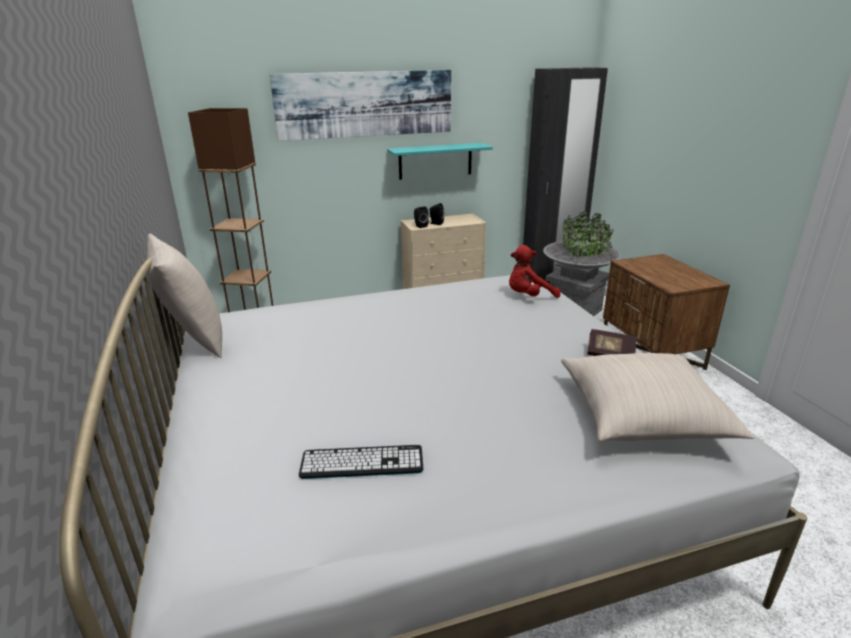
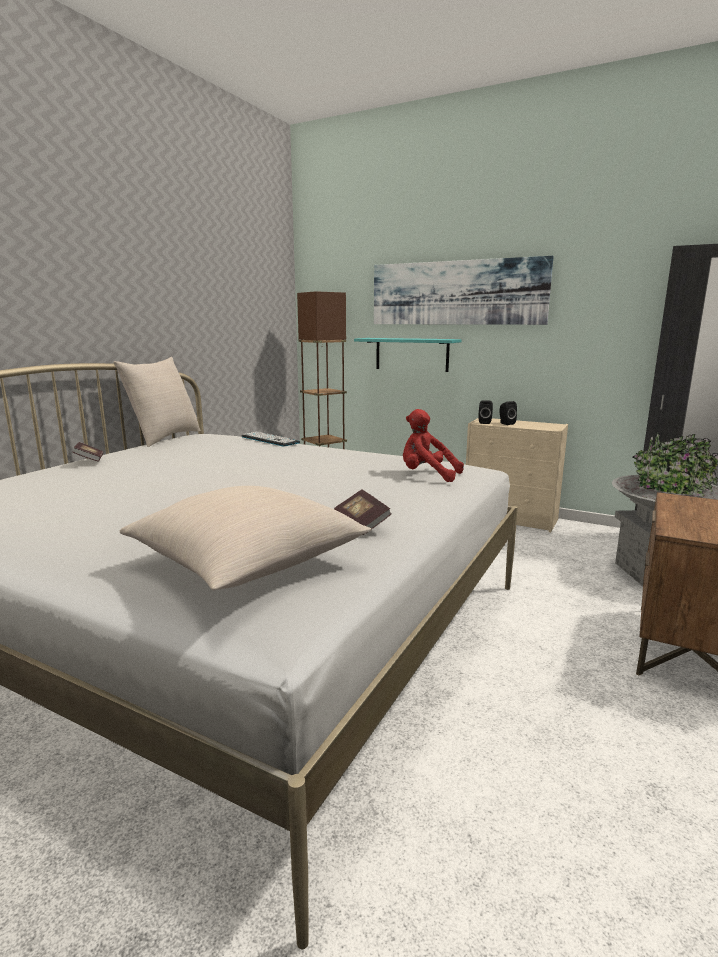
camera: 45 degrees right, 10 degrees down
(226, 402) = (89, 460): none -> book
(362, 462) = (46, 501): keyboard -> keyboard (270, 440)
(435, 161) = (527, 357): turquoise shelf -> turquoise shelf (411, 354)

